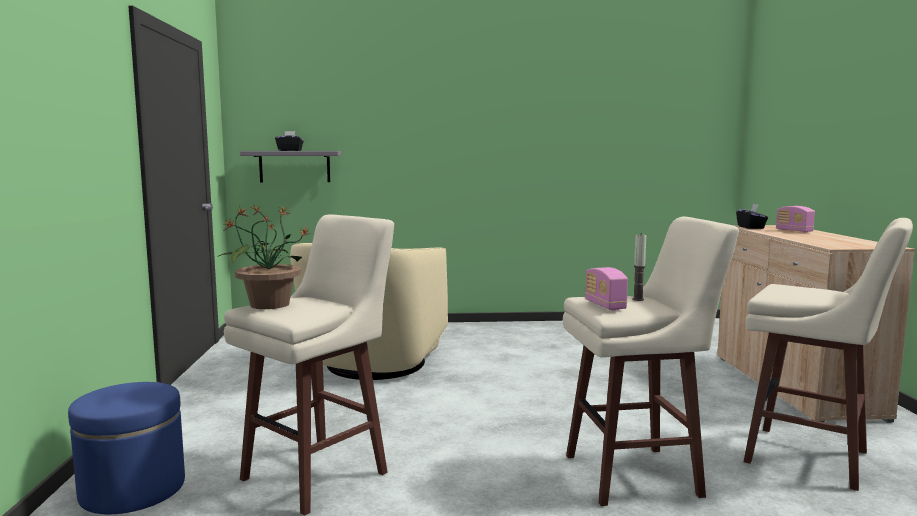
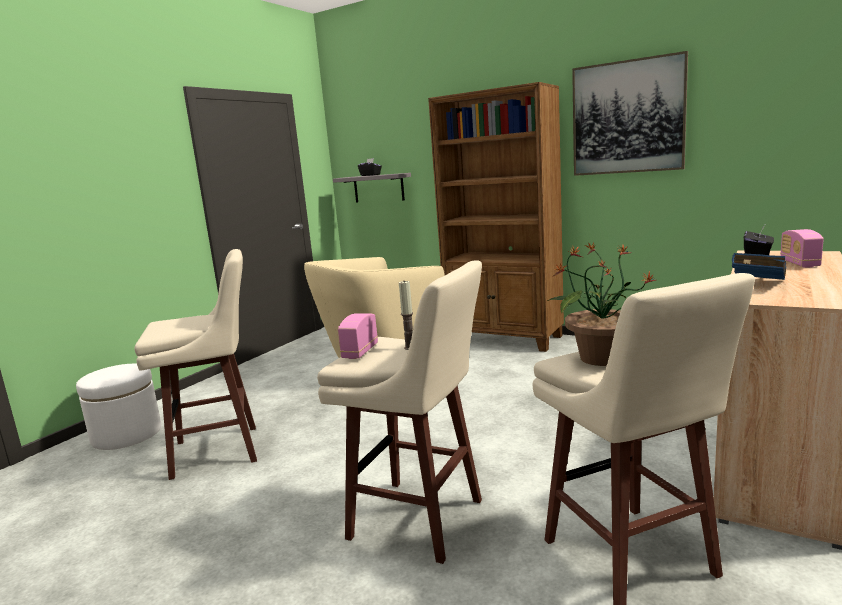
camera: 35 degrees right, 5 degrees up
(133, 489) = (127, 434): blue ottoman -> white ottoman
(268, 305) = (168, 321): potted plant -> potted plant (600, 358)
(462, 330) = (505, 339): none -> brown bookcase
(574, 116) = (627, 117): none -> picture
(812, 240) = (757, 284): none -> blue book

